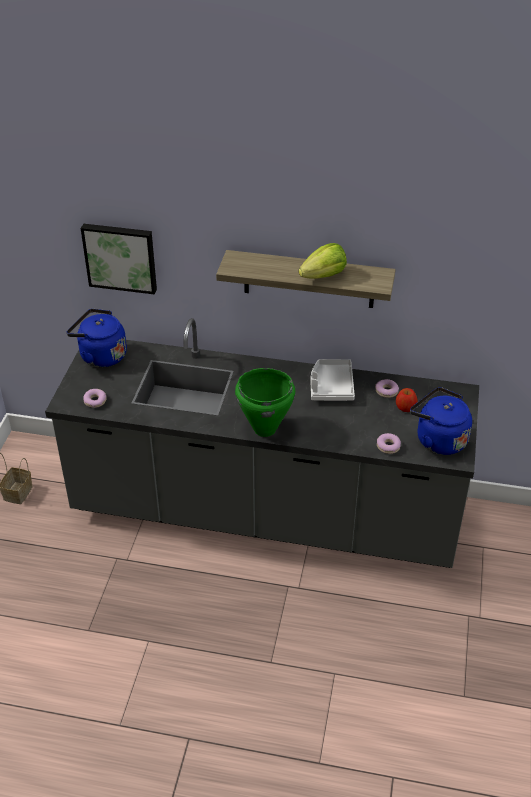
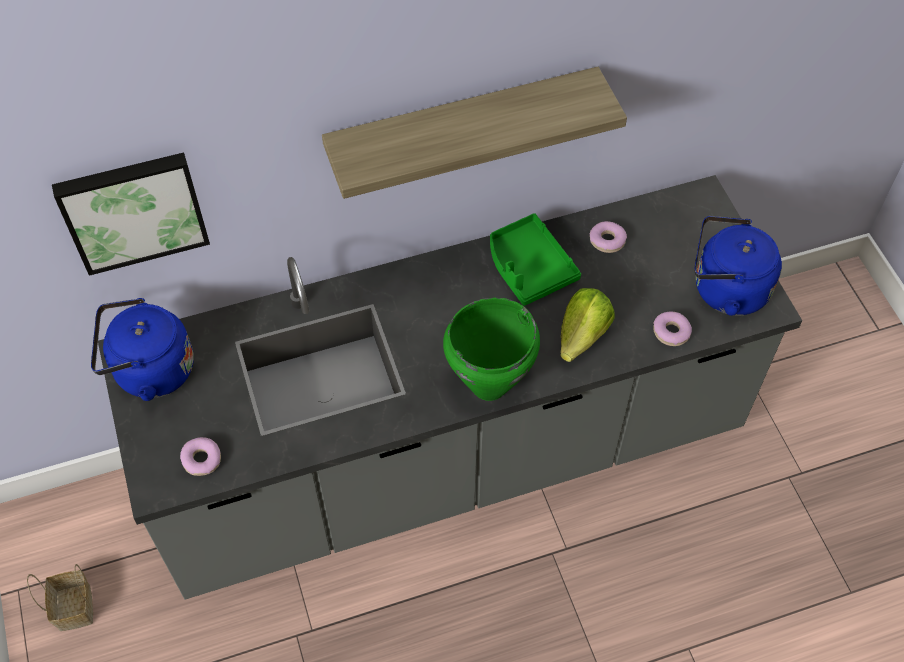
camera: 30 degrees left, 15 degrees up
(324, 276) = (508, 123): lettuce -> lettuce (582, 336)
(331, 386) = (529, 267): white tray -> green tray
(405, 406) = (649, 255): apple -> none

